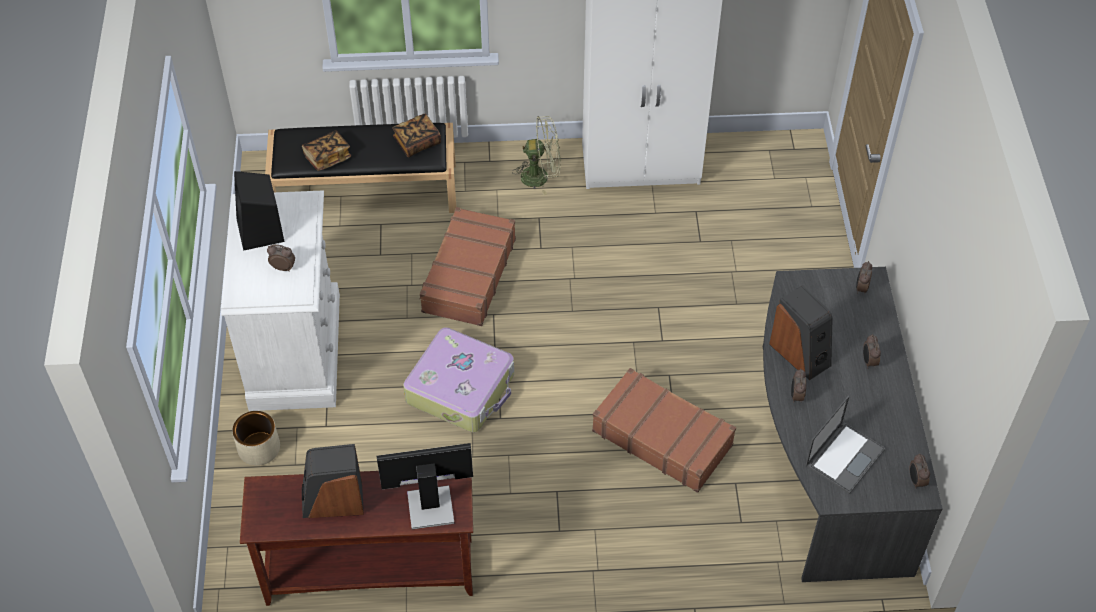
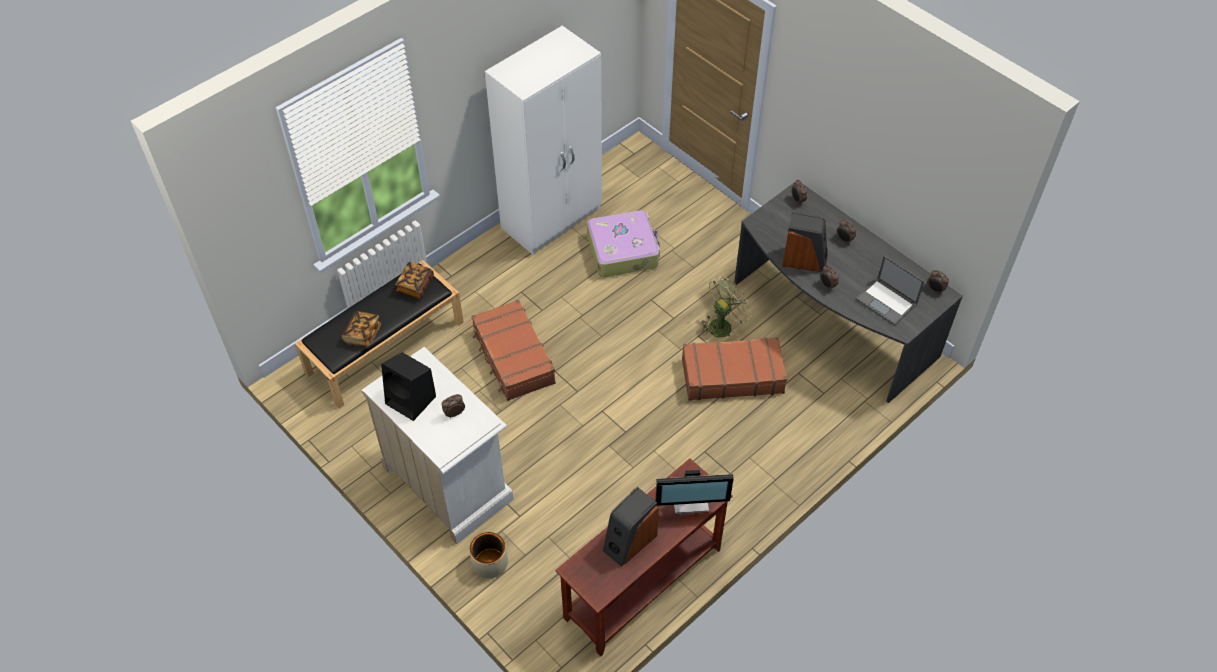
camera: 40 degrees left, 0 degrees up
(429, 505) = (690, 499): monitor -> monitor turned 135 degrees counterclockwise
(461, 388) = (582, 430): suitcase -> suitcase (623, 250)
(541, 176) = (495, 264): green fan -> green fan (723, 324)
(845, 456) = (887, 302): laptop -> laptop turned 135 degrees clockwise

